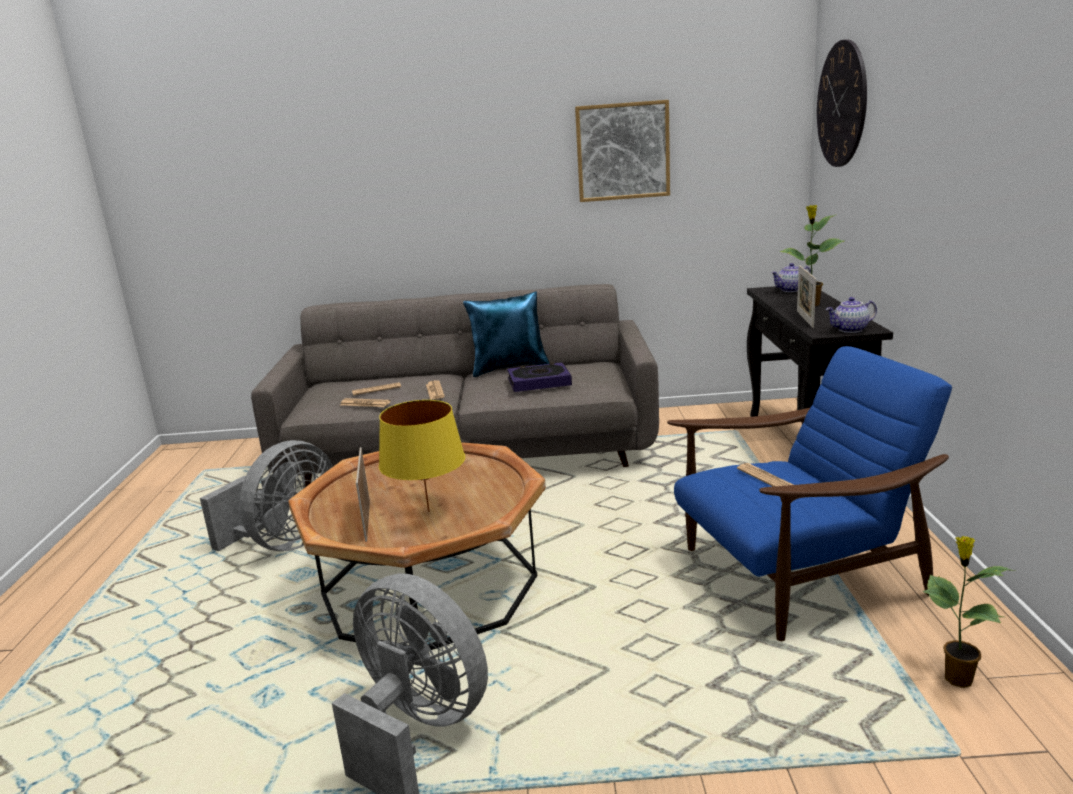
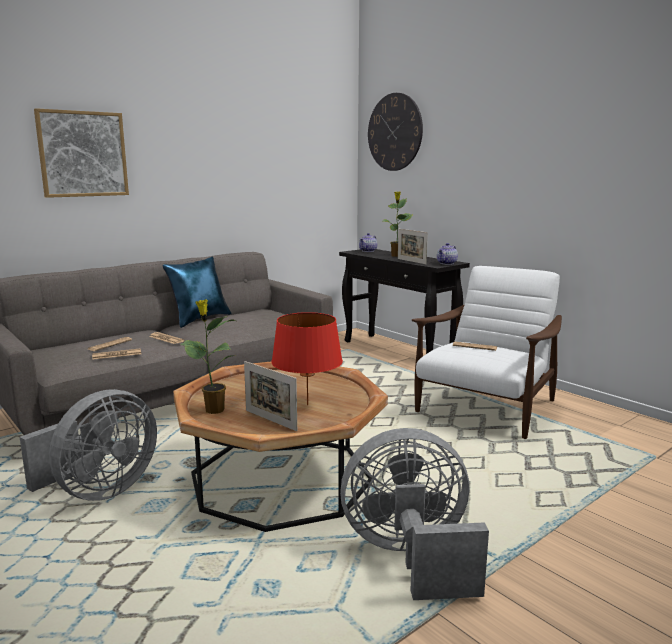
camera: 40 degrees left, 5 degrees down
(286, 543) = (99, 491): grey fan -> grey fan turned 45 degrees clockwise
(429, 511) = (307, 404): yellow table lamp -> red table lamp
(539, 382) = (245, 322): book -> none
(622, 151) = (254, 153): picture -> picture (83, 154)
(797, 575) = (486, 408): blue armchair -> white armchair
(956, 678) = (611, 429): potted plant -> potted plant (213, 410)

